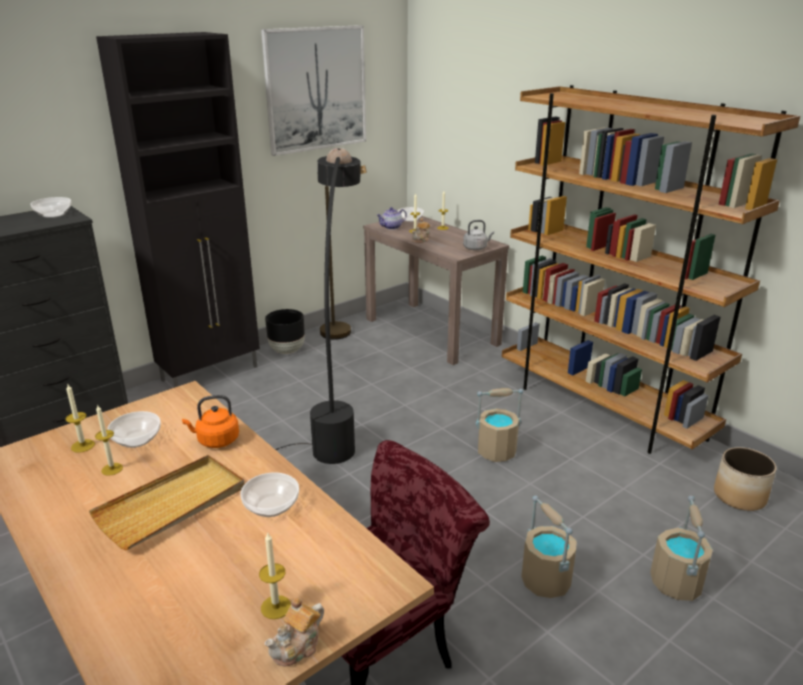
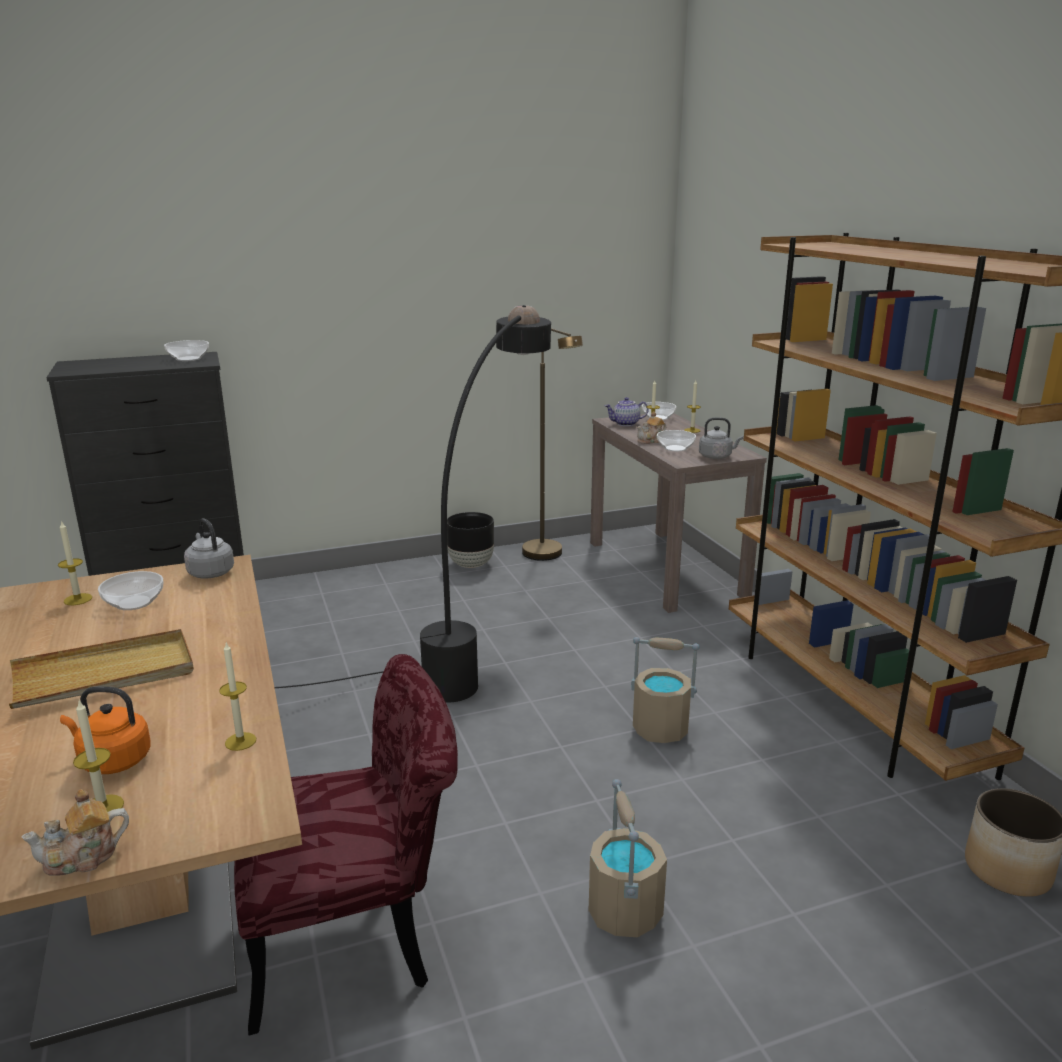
camera: 20 degrees right, 5 degrees down
(112, 469) = (82, 627): candle -> candle (240, 741)
(176, 401) = (210, 572): none -> grey kettle
(211, 373) = (370, 576): black cabinet -> none
(216, 441) = (211, 619): orange kettle -> orange kettle (112, 760)
(272, 506) = (204, 698): bowl -> bowl (676, 448)
(316, 89) = (541, 241): picture -> none
(676, 583) = (823, 969): beige bucket -> none

